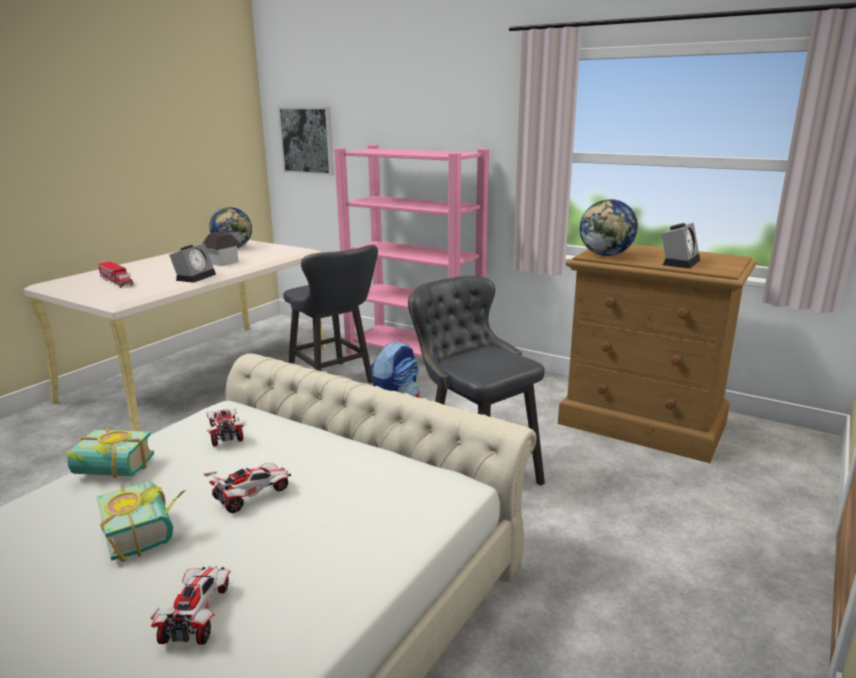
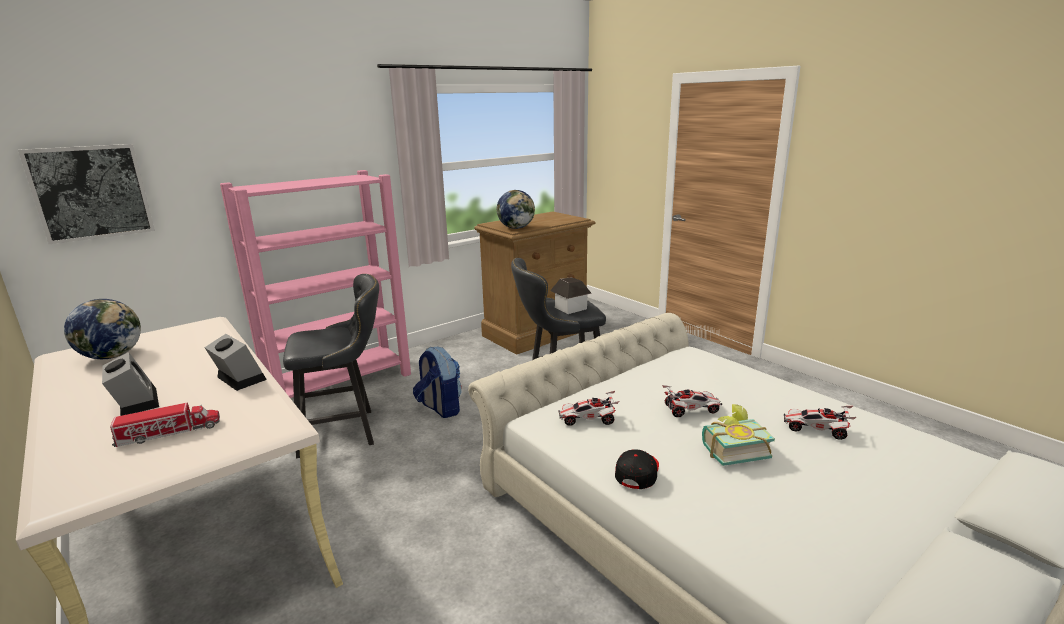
camera: 70 degrees left, 0 degrees up
(110, 472) = (637, 473): book -> black cap
(223, 262) = (187, 363): toy house -> toy house (570, 308)
(251, 495) = (690, 410): toy car -> toy car turned 105 degrees clockwise
(679, 262) = (549, 221): alarm clock -> alarm clock (135, 402)

